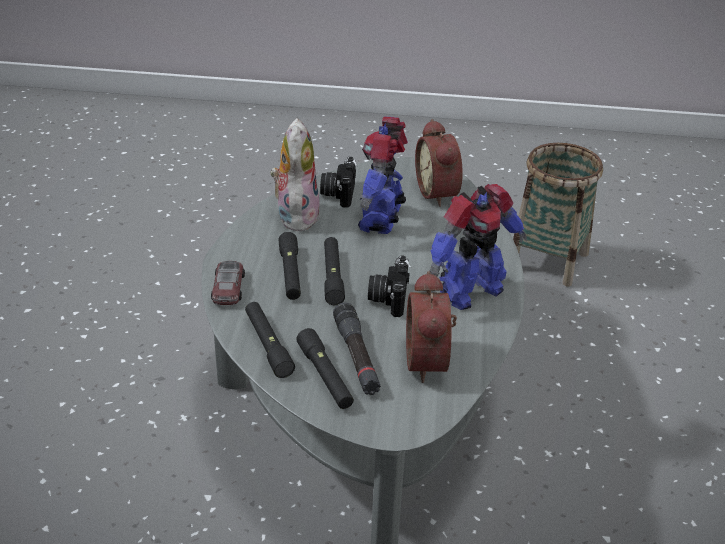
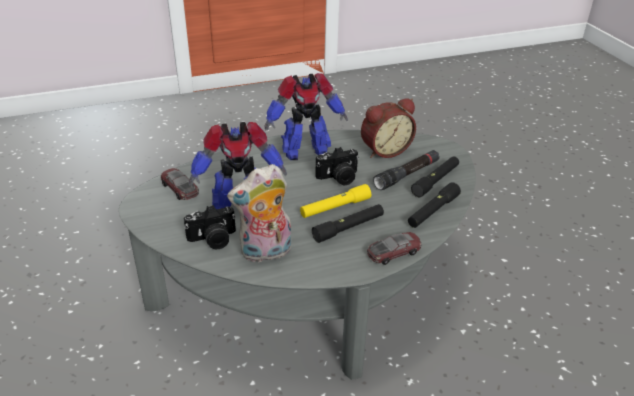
camera: 115 degrees left, 0 degrees up
(332, 276) = (335, 207): black flashlight -> yellow flashlight
(440, 192) = (180, 188): alarm clock -> toy car
(469, 291) = (304, 151): toy robot -> toy robot turned 135 degrees clockwise
(548, 260) = (95, 237): basket -> none

